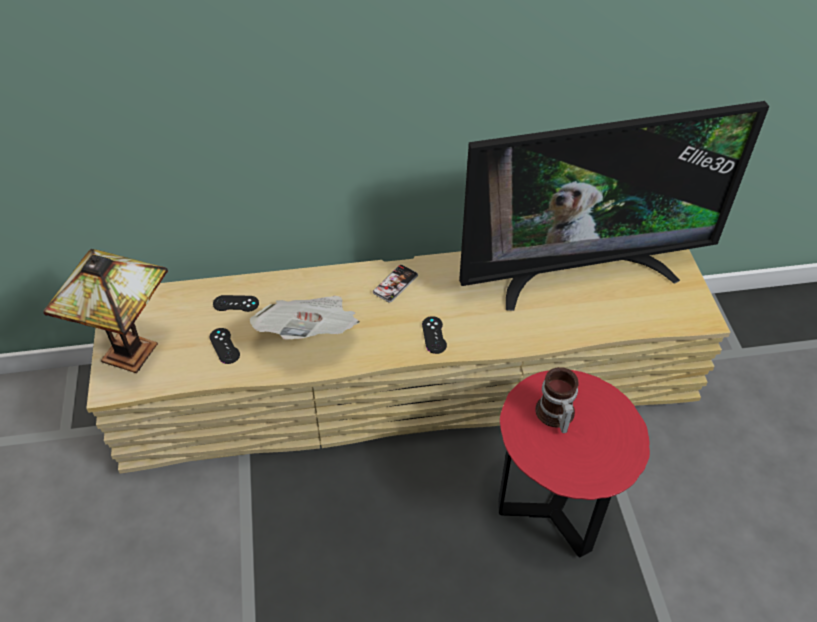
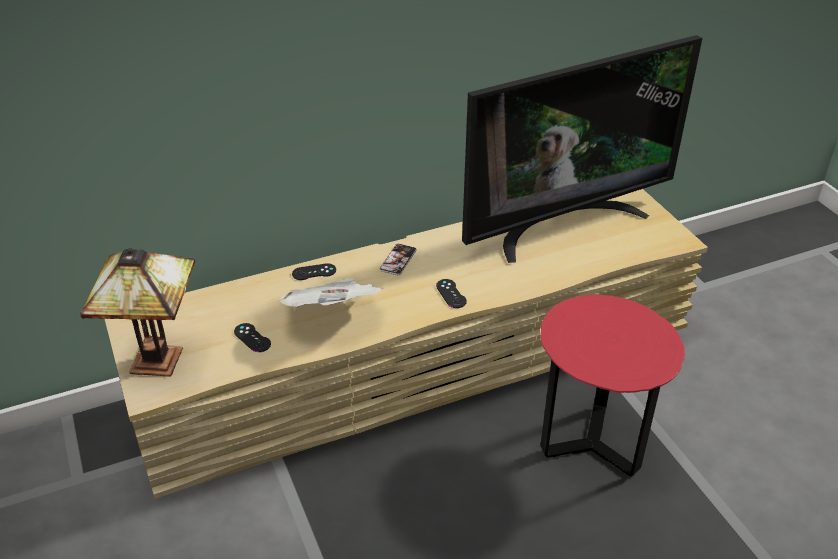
camera: 15 degrees left, 10 degrees down
(236, 303) = (249, 301): black game controller -> black game controller (314, 272)
(554, 415) = (589, 331): mug -> none

